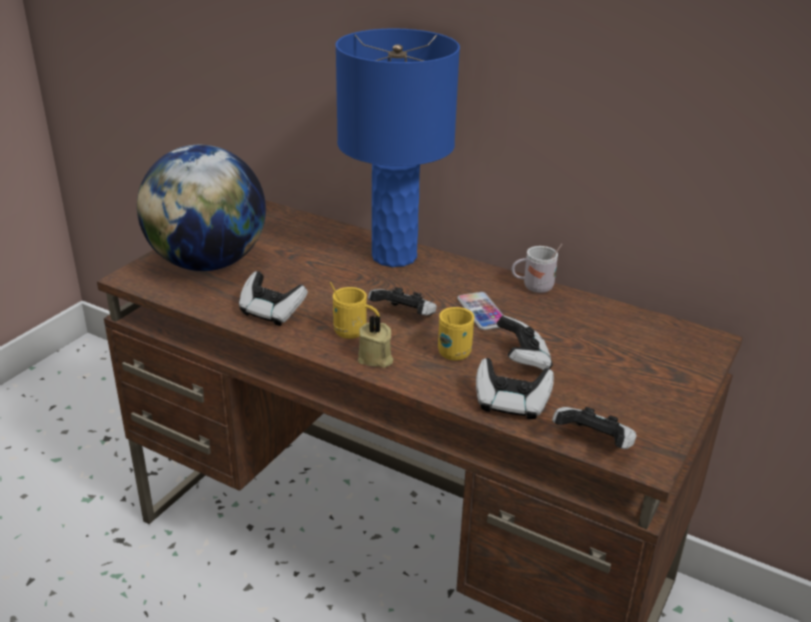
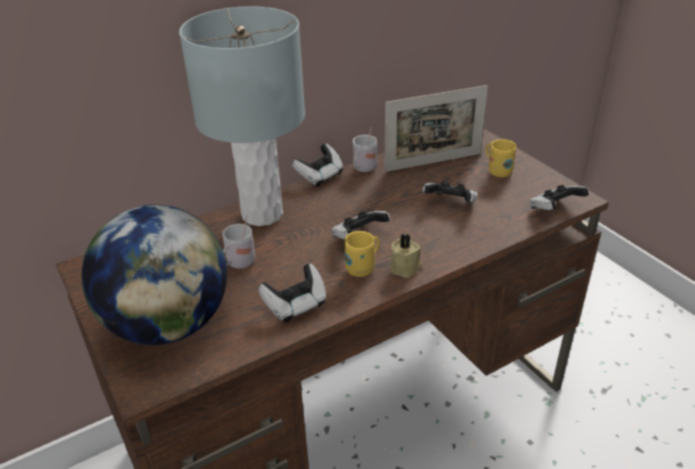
camera: 60 degrees left, 5 degrees up
(308, 268) = (238, 264): none -> white mug
(394, 256) = (262, 214): blue table lamp -> grey table lamp
(457, 351) = (421, 227): yellow mug -> yellow mug (497, 171)
(482, 312) = (378, 200): phone -> none
(511, 404) = (498, 226): game controller -> game controller (320, 176)
(602, 328) = (433, 162): none -> picture frame

